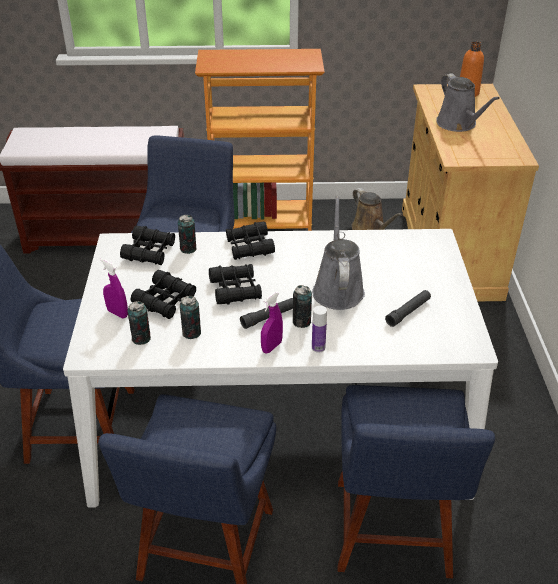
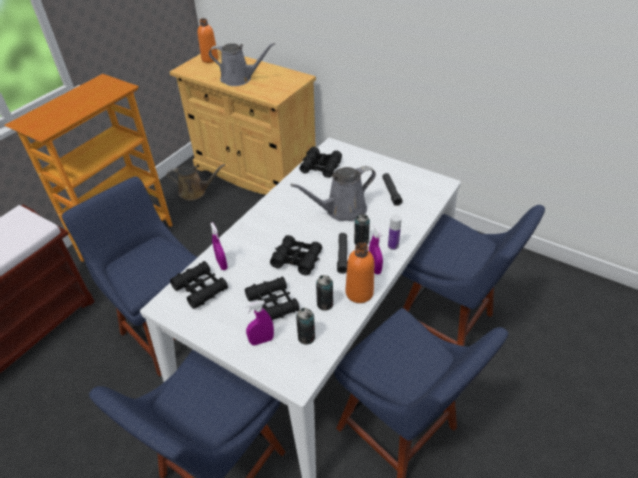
camera: 55 degrees left, 5 degrees up
(188, 249) = (222, 264): can -> purple spray bottle
(226, 350) = (359, 292): none -> orange bottle
(249, 247) = (254, 230): black binoculars -> black binoculars (320, 167)
(337, 289) = (342, 210): grey watering can -> grey watering can turned 60 degrees counterclockwise

